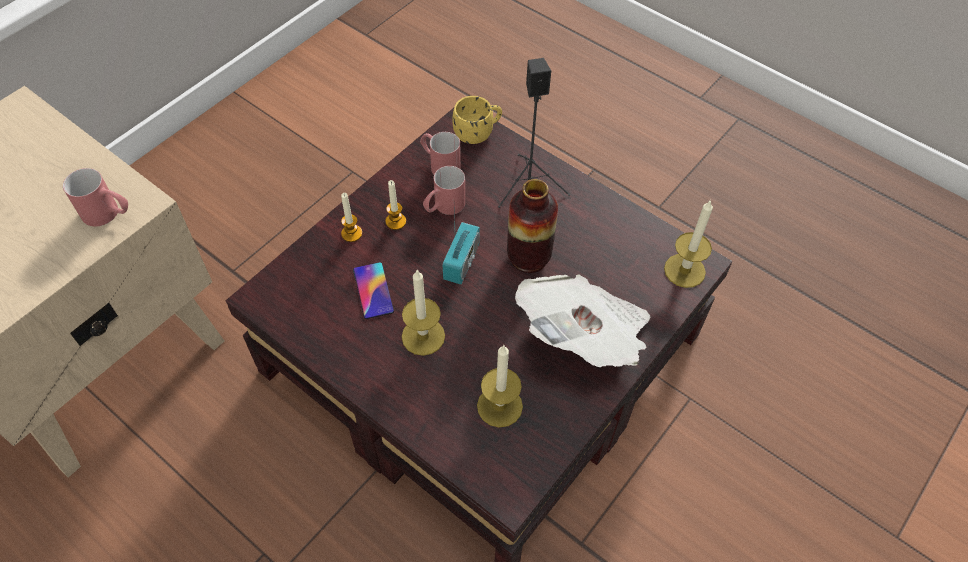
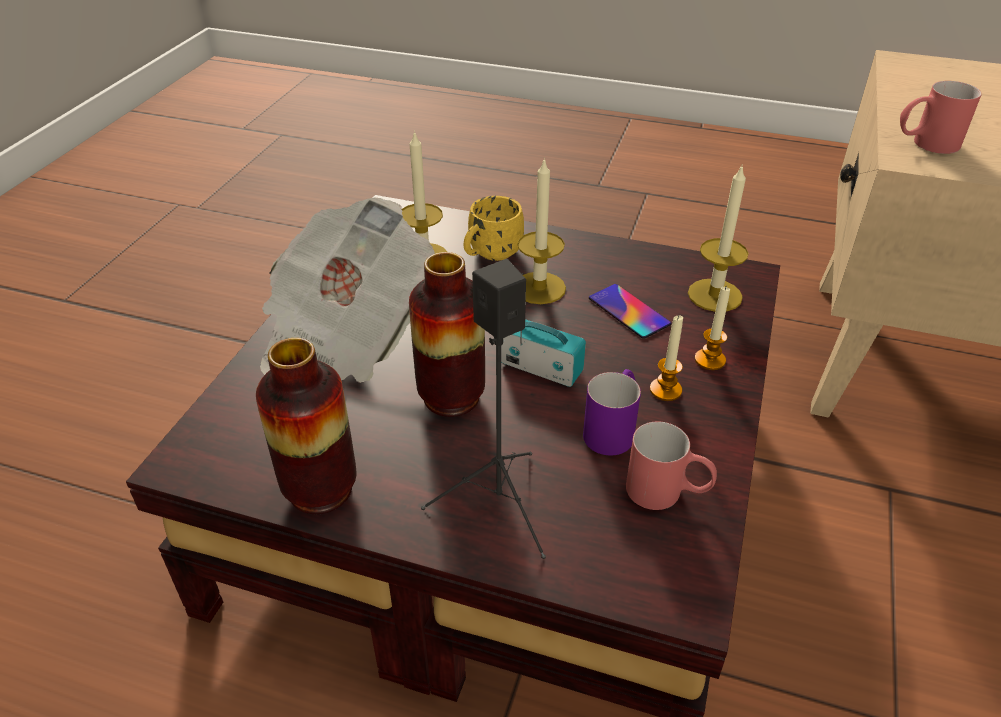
camera: 160 degrees right, 15 degrees down
(443, 207) = (612, 428): red mug -> purple mug
(461, 262) = (541, 367): radio -> radio turned 120 degrees clockwise
(478, 133) = (643, 578): yellow mug -> yellow mug (490, 254)
(621, 221) = (320, 489): none -> vase
(684, 270) = (208, 444): candle -> candle (714, 295)

